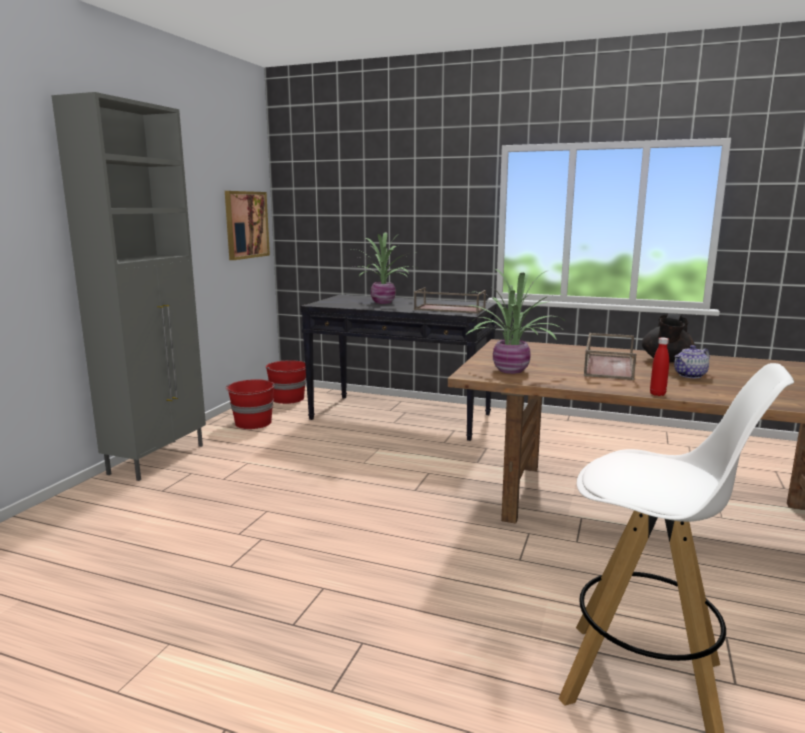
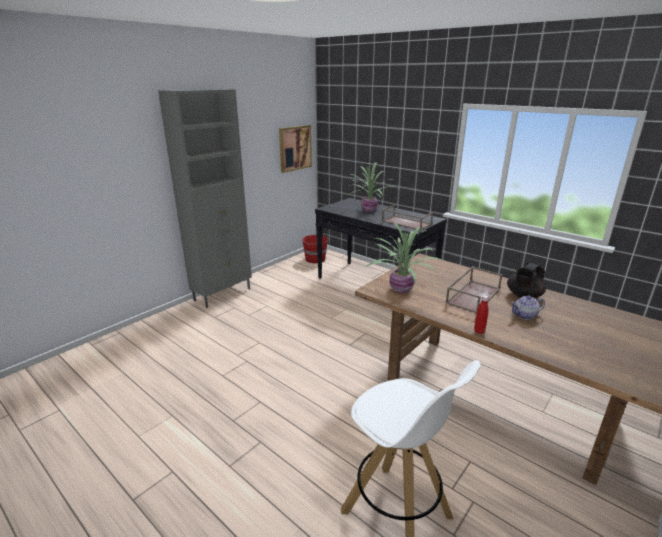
camera: 20 degrees right, 10 degrees up
(253, 423) = (285, 276): red bucket -> none

